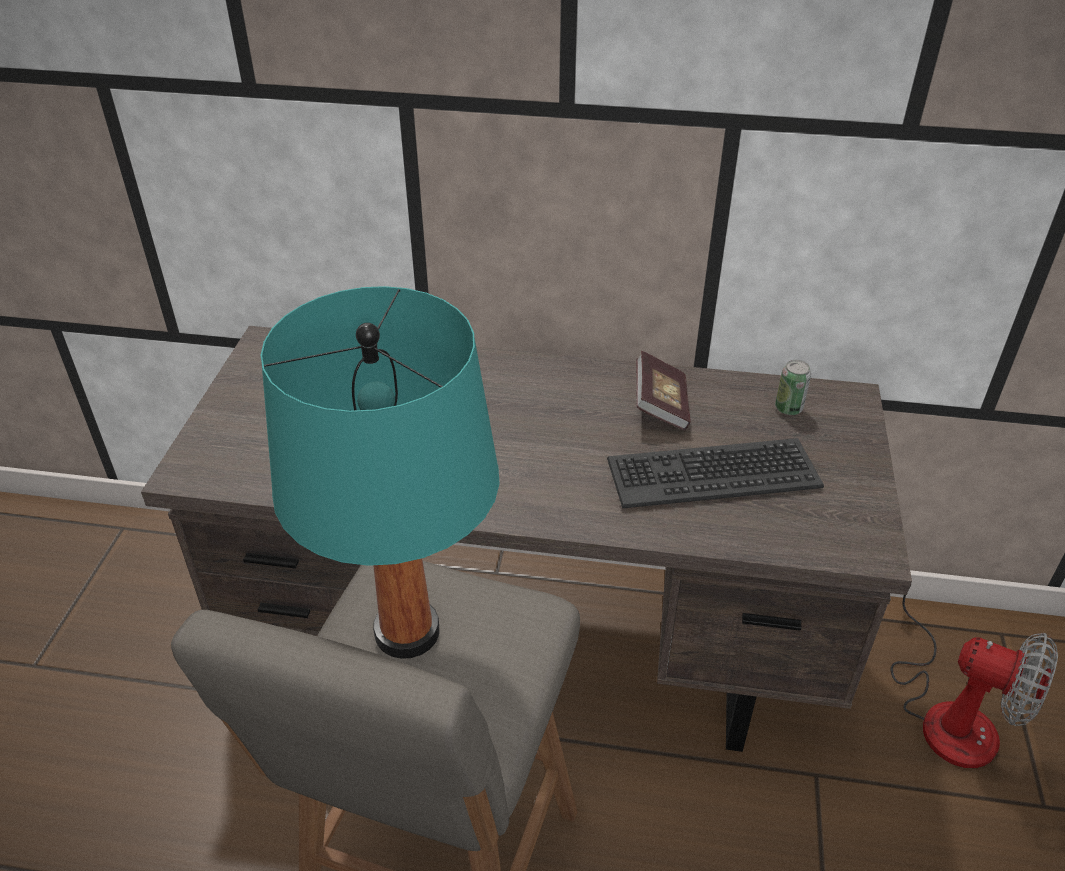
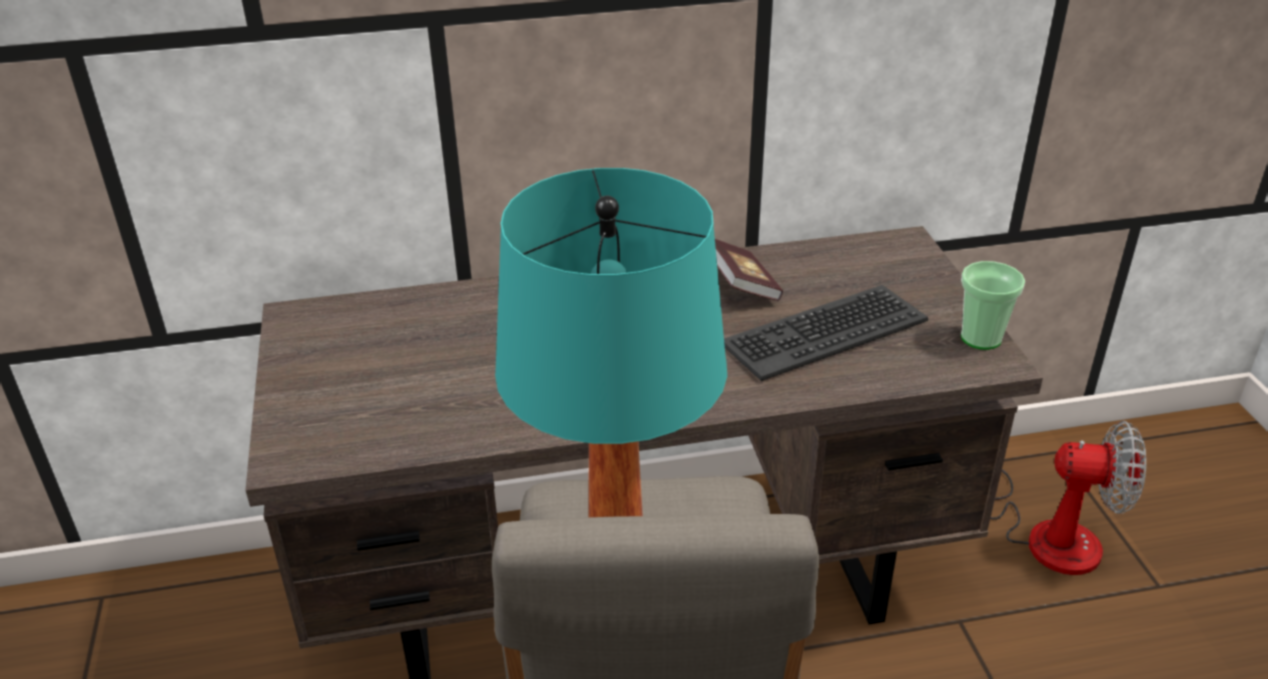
camera: 20 degrees left, 5 degrees down
(788, 408) = (858, 262): can -> none
(869, 520) = (981, 338): none -> cup

